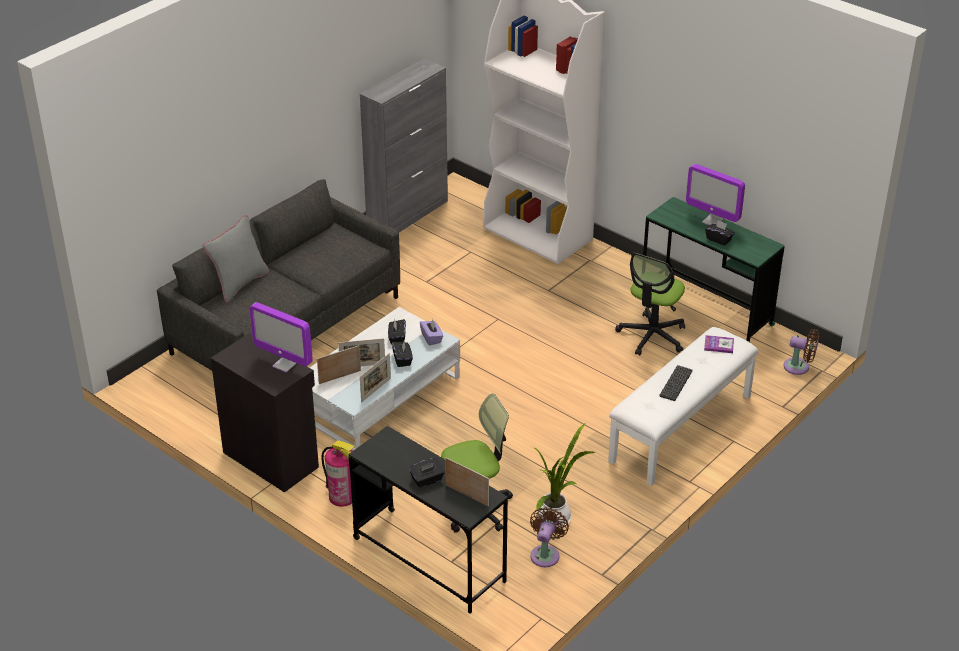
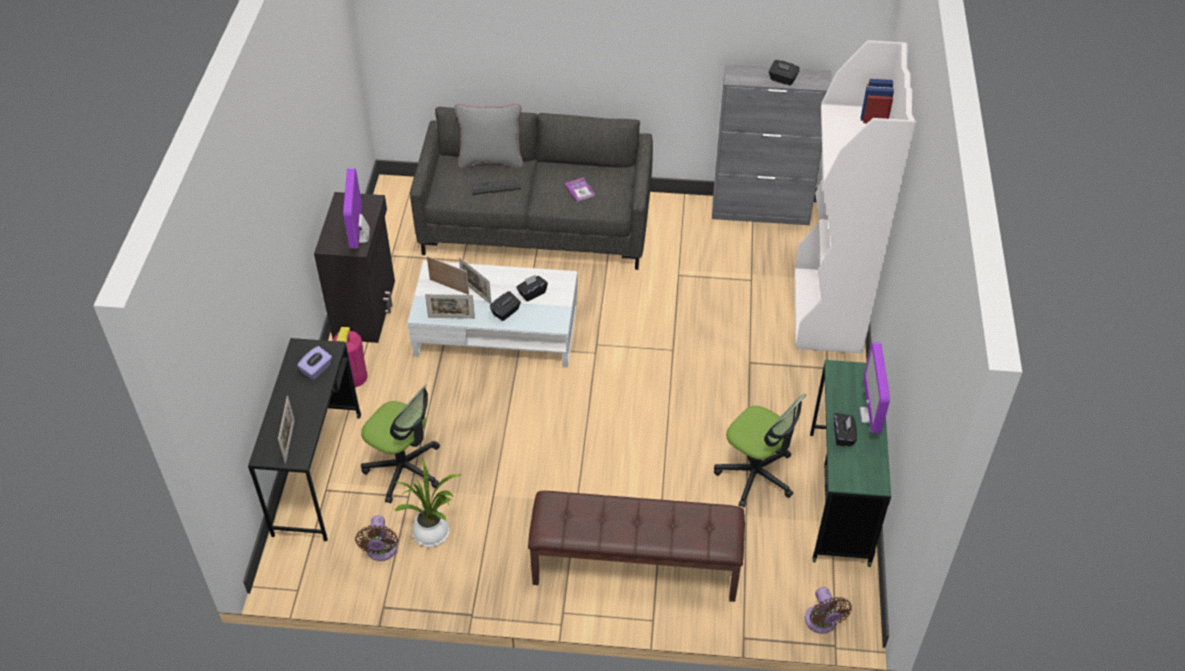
camera: 55 degrees right, 10 degrees up
(427, 480) = (291, 404): black tissue box -> black tissue box (782, 79)
(431, 338) = (552, 315): purple tissue box -> purple tissue box (317, 369)
(546, 554) = (381, 551): brown fan -> brown fan turned 105 degrees clockwise
(652, 336) = (756, 475): office chair -> office chair turned 135 degrees counterclockwise
(676, 383) = (616, 520): keyboard -> keyboard (496, 186)
(681, 429) = (635, 568): white bench -> brown bench
(719, 345) = (709, 525): book -> book (579, 190)

